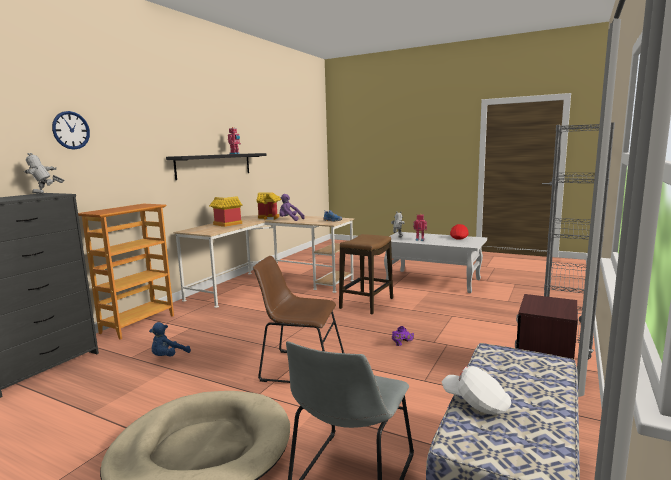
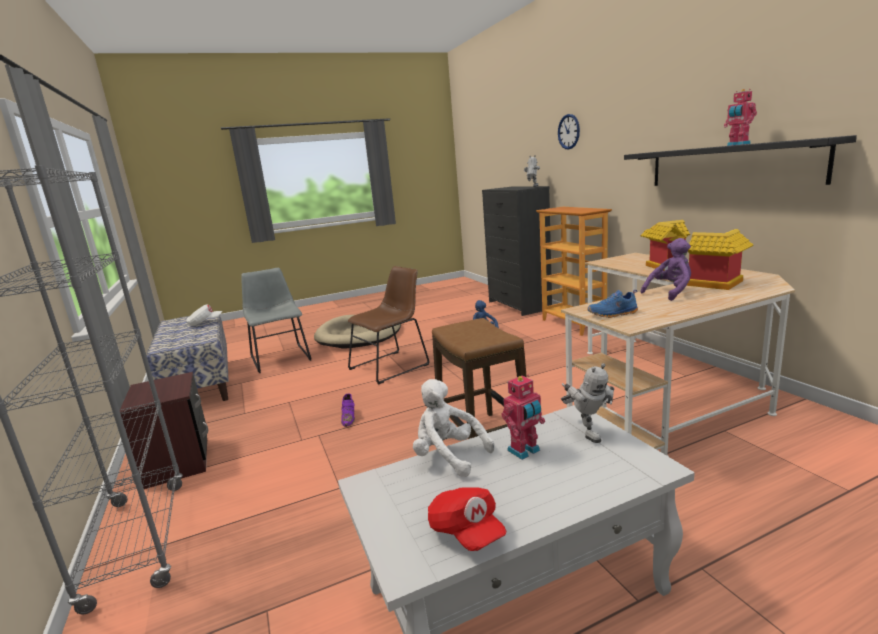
camera: 130 degrees right, 5 degrees up
(440, 243) = (448, 456): none -> white plush toy

